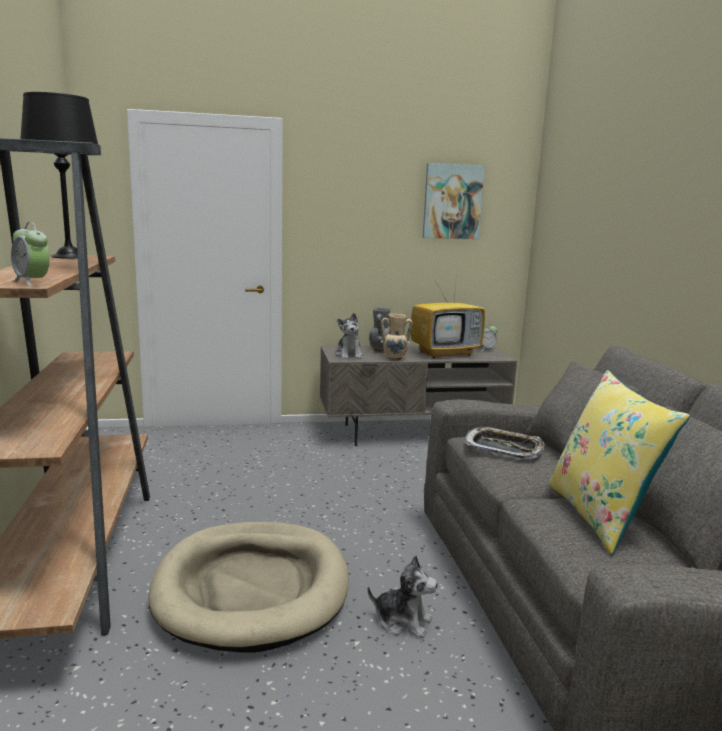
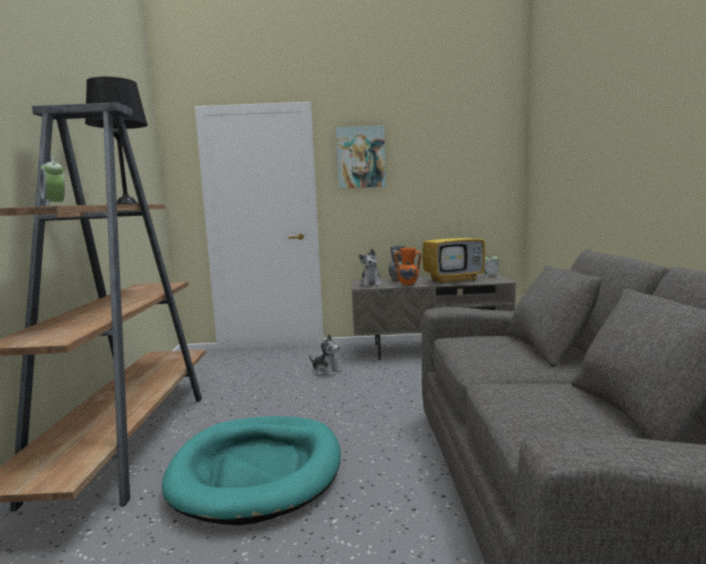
camera: 10 degrees right, 5 degrees down
(252, 589) = (257, 471): beige dog bed -> turquoise dog bed
(395, 358) = (408, 285): beige vase -> orange vase
(402, 621) = (382, 503): plush toy -> plush toy (326, 371)
(452, 201) = (453, 156): picture -> picture (361, 157)
(503, 448) = (479, 343): tray -> none
(600, 515) = (559, 396): yellow pillow -> none

